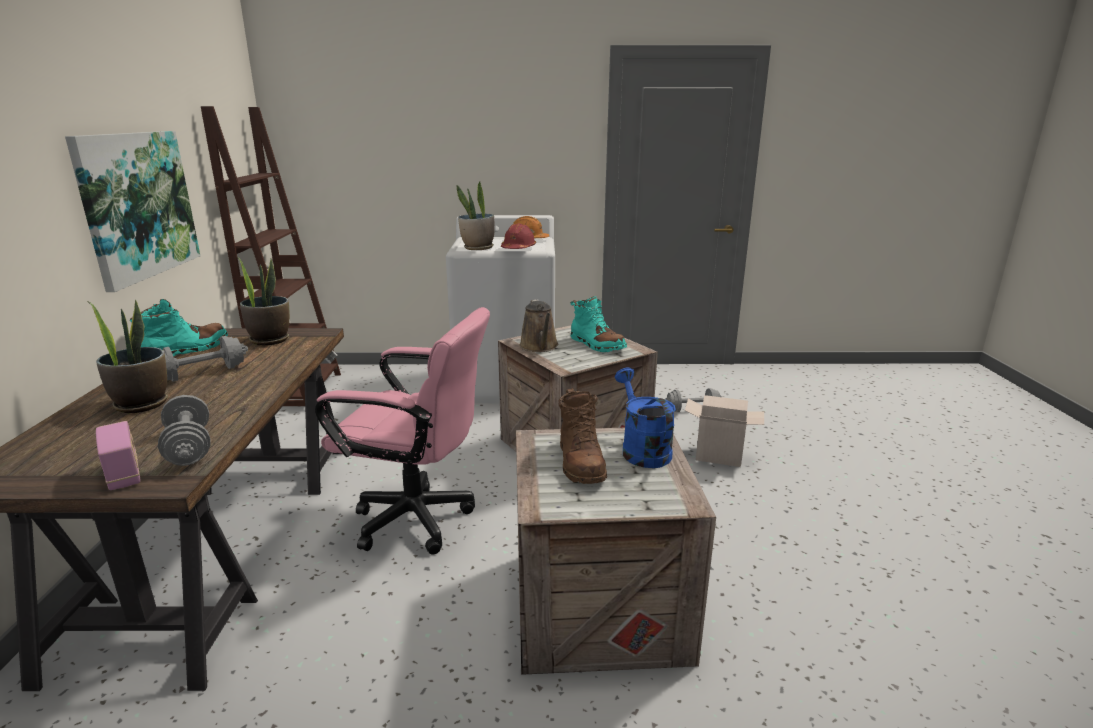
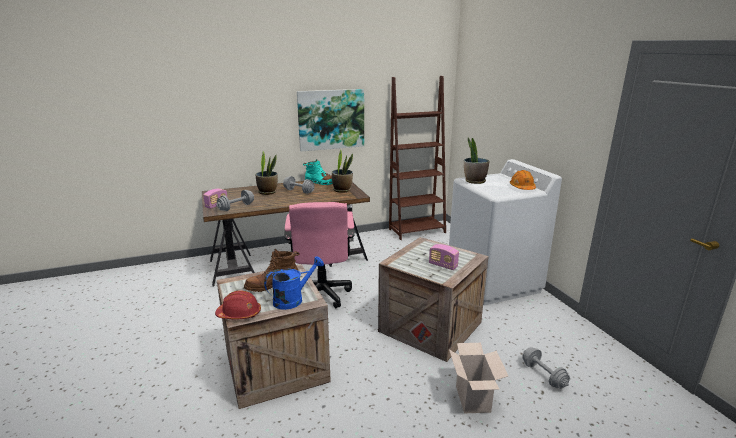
camera: 70 degrees right, 0 degrees up
(518, 249) = (488, 189): red hard hat -> red hard hat (239, 314)
(539, 347) = (420, 249): brown watering can -> none
(596, 344) = (443, 265): turquoise boot -> radio

